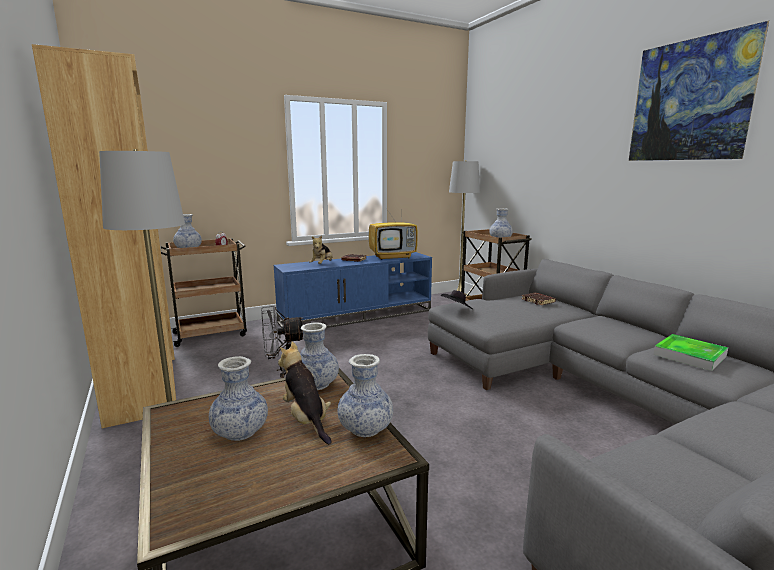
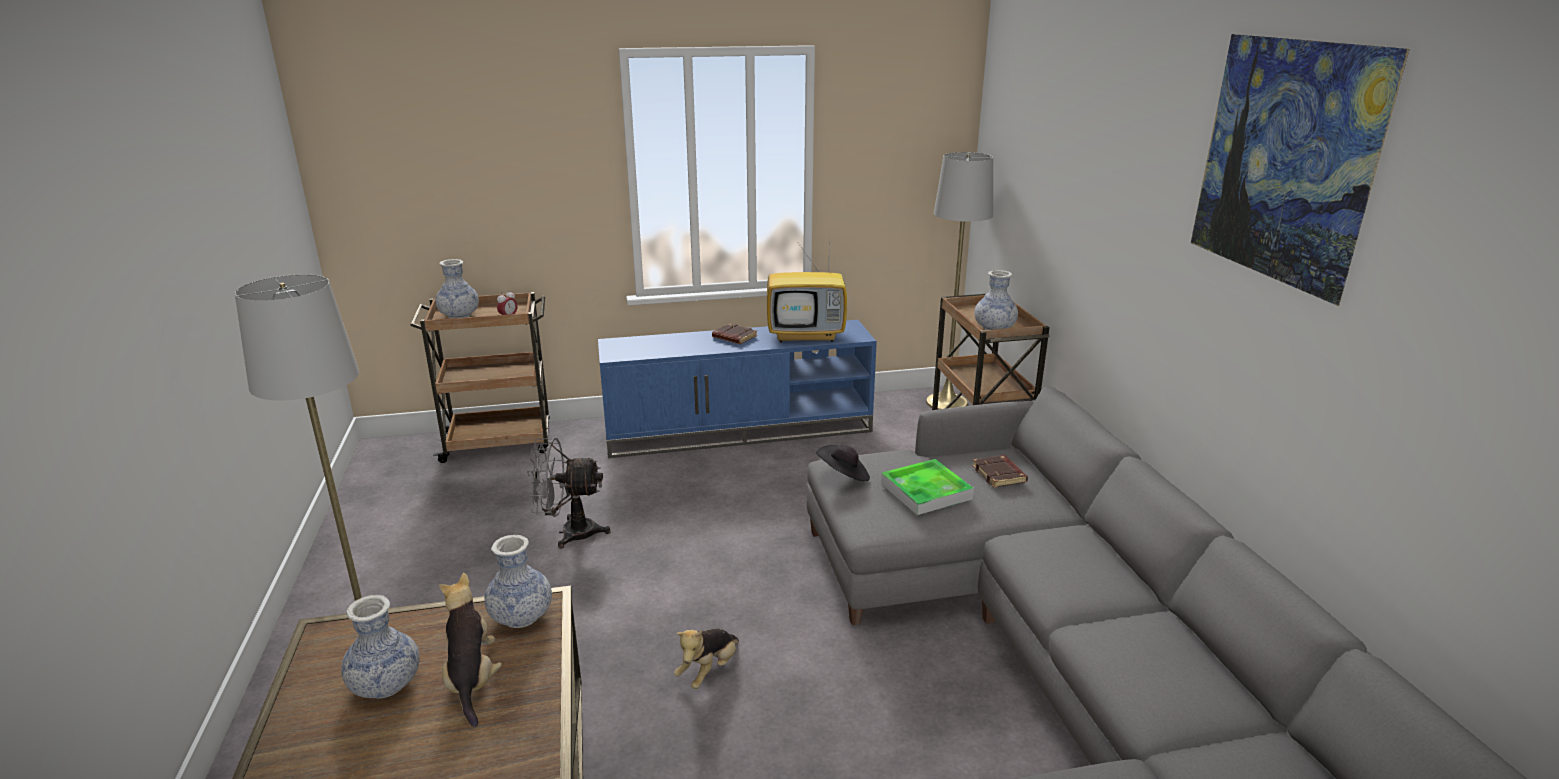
camera: 15 degrees right, 10 degrees up
(143, 386) = (373, 534): brown bookcase -> none
(322, 264) = (673, 347): plush toy -> plush toy (708, 671)
(365, 428) = (532, 710): vase -> none
(689, 355) = (1145, 653): tray -> tray (926, 491)

